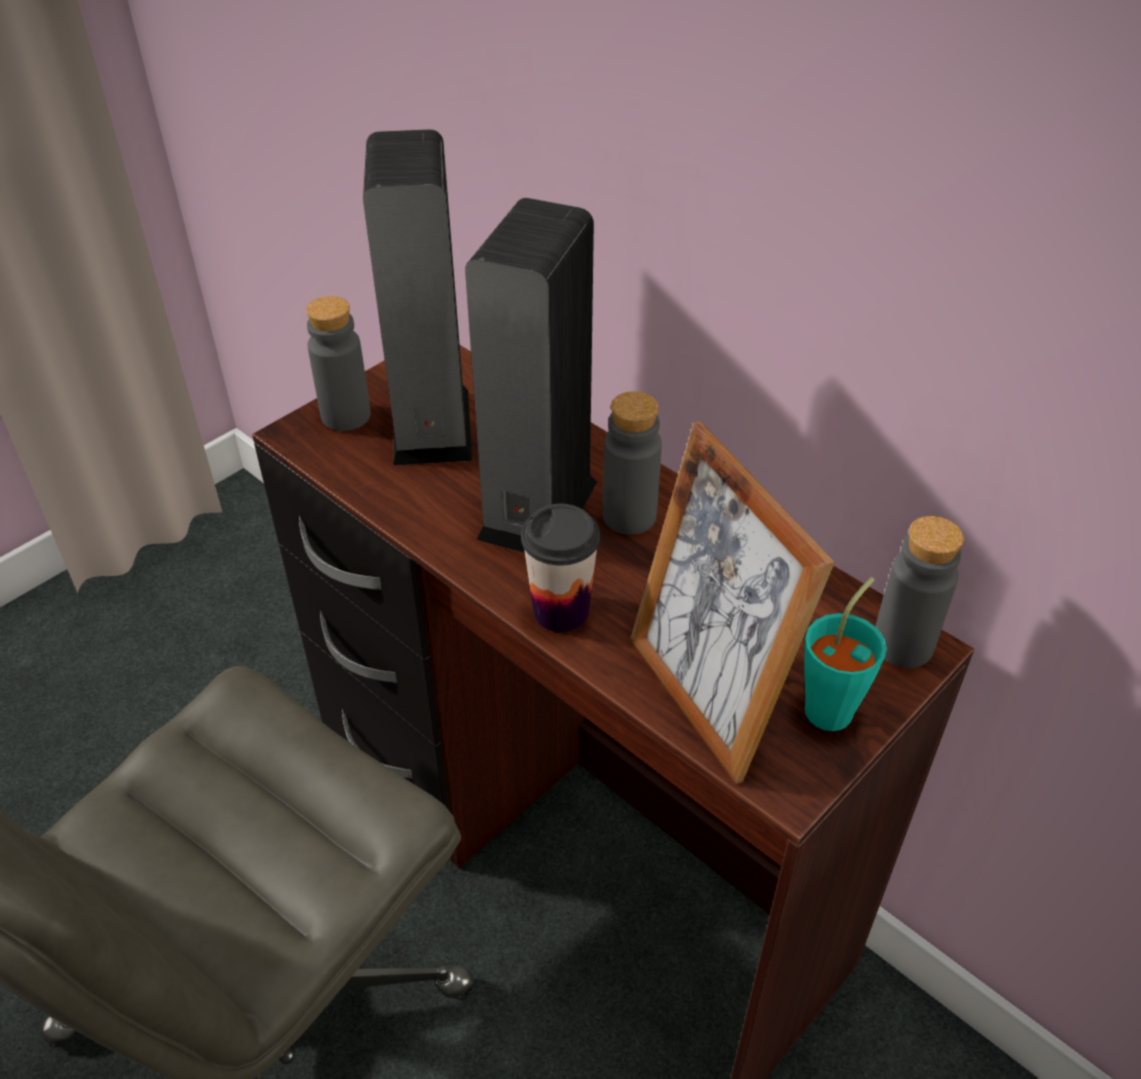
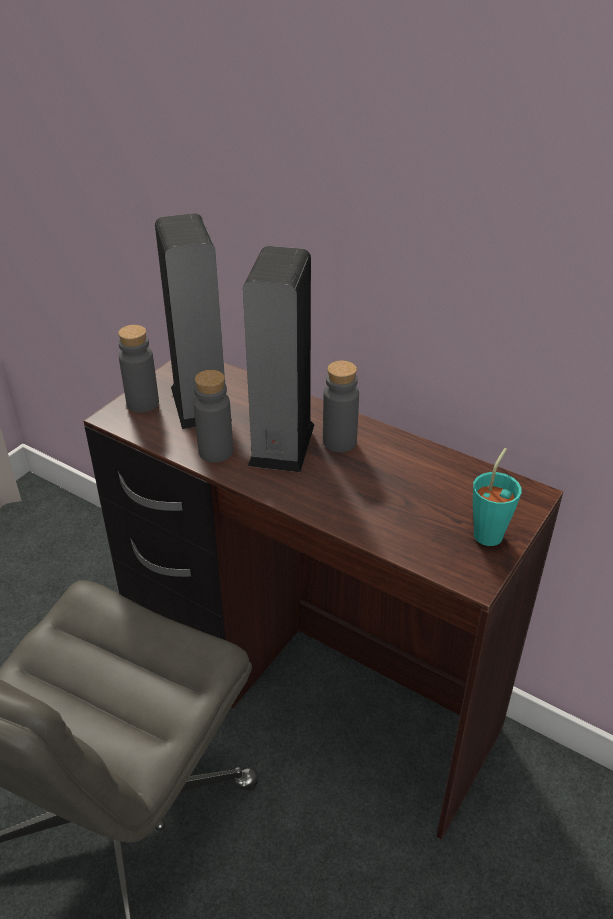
camera: 10 degrees left, 5 degrees down
(561, 611) = (312, 500): cup -> none
(706, 697) = (413, 537): picture frame -> none
(902, 645) = (521, 494): grey bottle -> grey bottle (216, 452)

